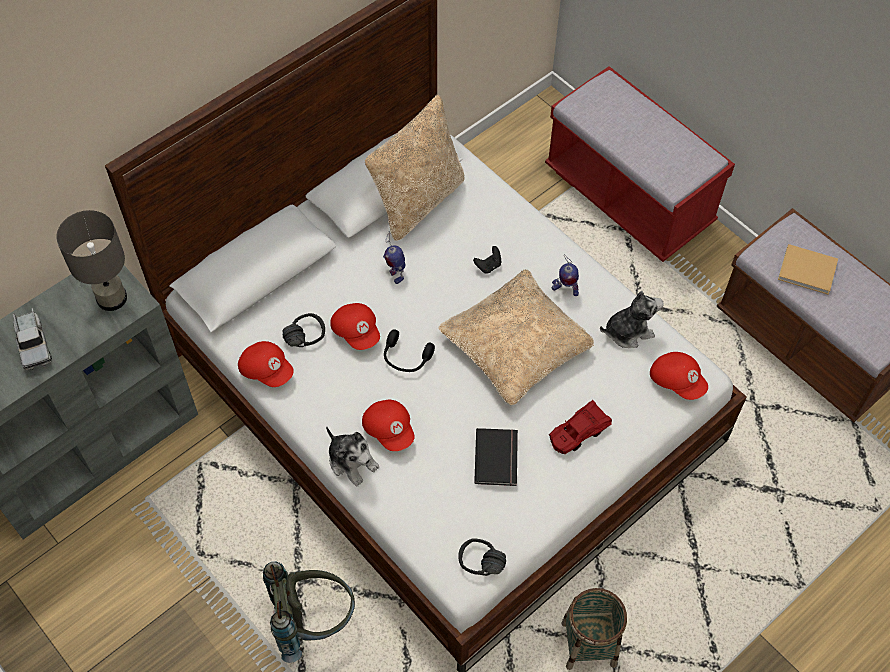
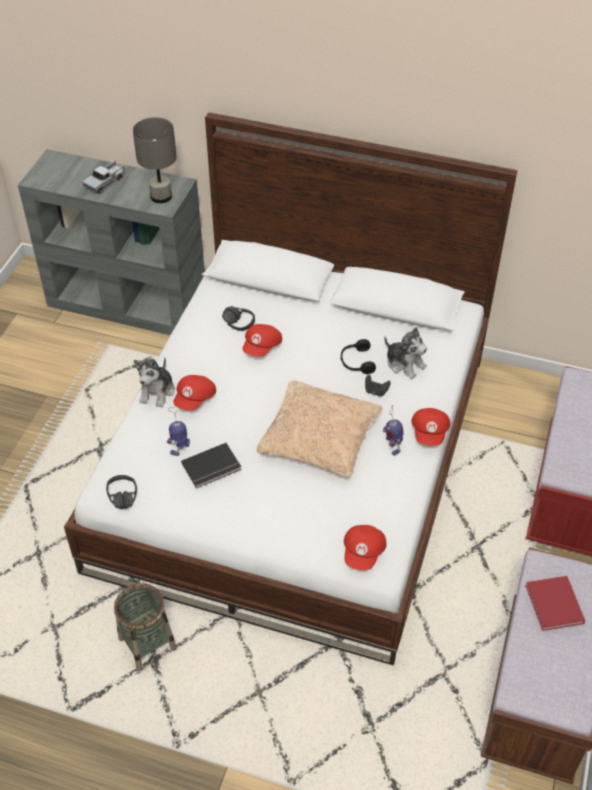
camera: 60 degrees right, 10 degrees down
(267, 370) = (198, 318): red cap -> red cap (430, 433)
(313, 621) = (72, 470): grey backpack -> none
(395, 272) = (328, 344): toy robot -> toy robot (181, 447)
(406, 358) = (259, 381): black headphones -> black headphones (356, 362)
(419, 202) = (399, 330): beige pillow -> none
(578, 432) = (269, 508): red toy car -> none
(628, 331) = (386, 501): plush toy -> plush toy (405, 364)
(809, 271) = (555, 606): beige book -> red book

